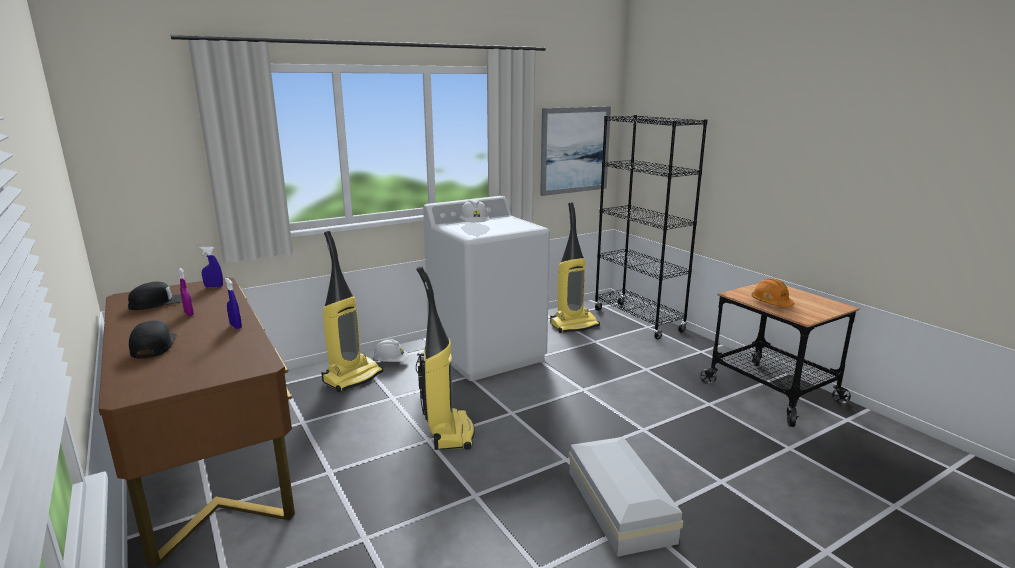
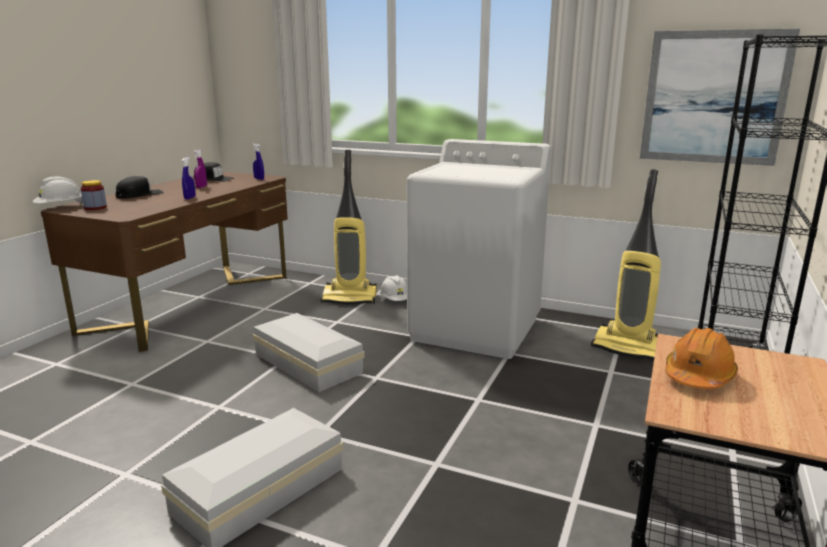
camera: 55 degrees right, 0 degrees up
(171, 375) = (95, 207): none -> jar
(449, 432) = (308, 362): vacuum cleaner -> white storage box
(474, 225) = (467, 167): white hard hat -> white hard hat (60, 207)

